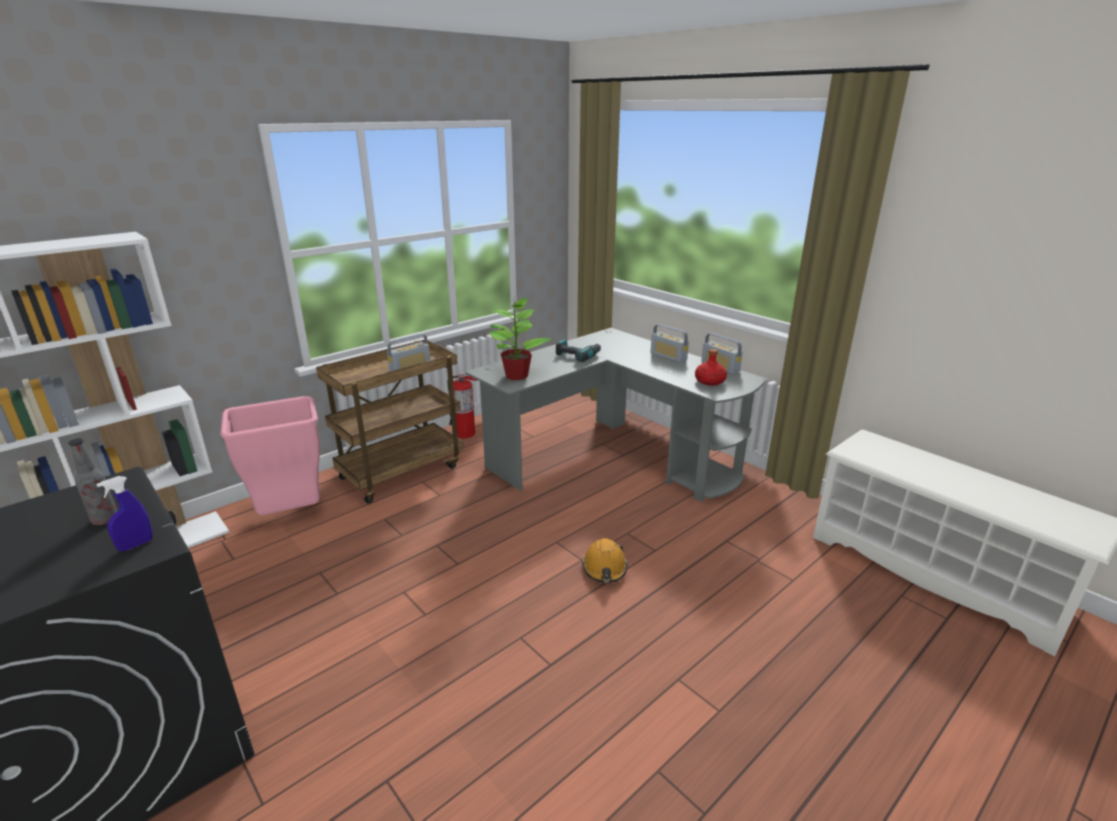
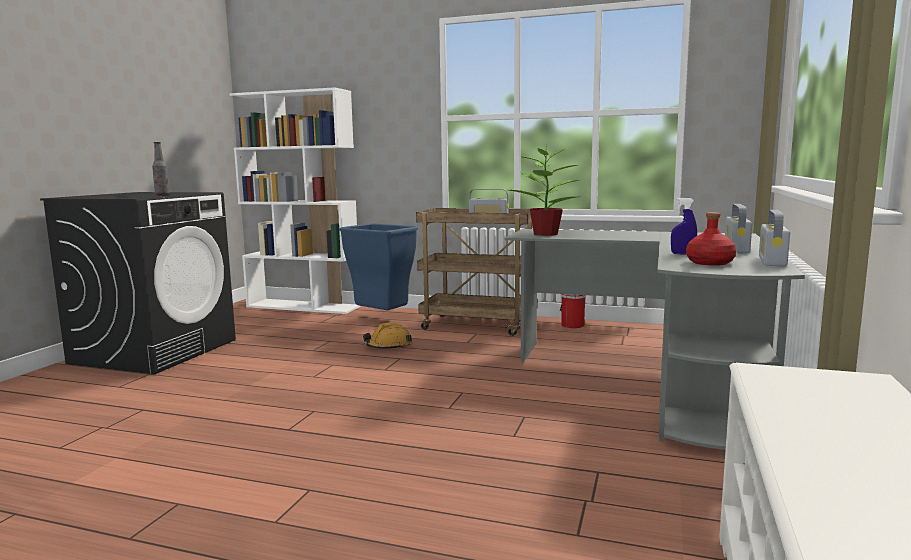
camera: 60 degrees right, 15 degrees down
(136, 545) = (139, 197): blue spray bottle -> blue spray bottle (683, 254)
(292, 514) = (383, 319): pink trash can -> blue trash can
(578, 355) = (641, 236): power drill -> none
(604, 568) = (449, 419): orange hard hat -> orange hard hat (388, 346)

